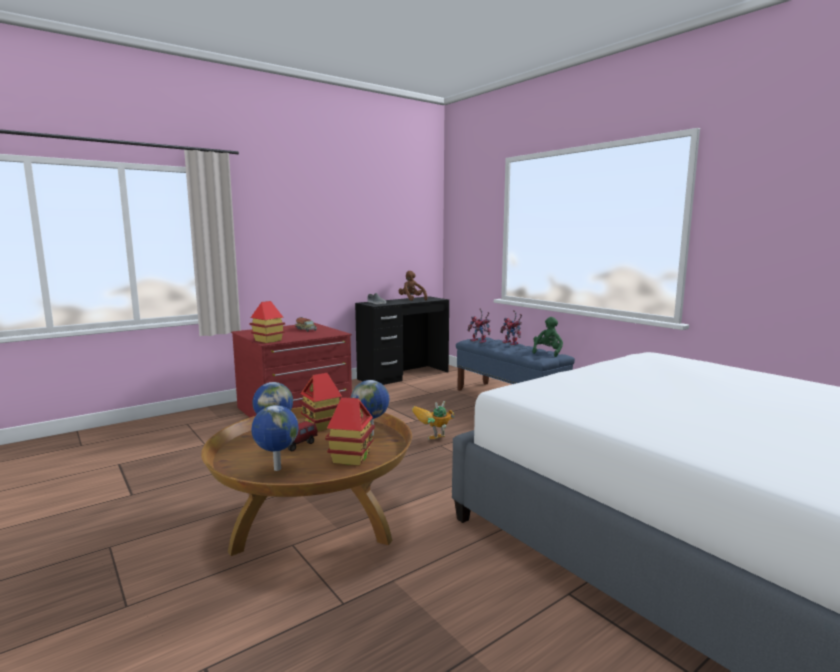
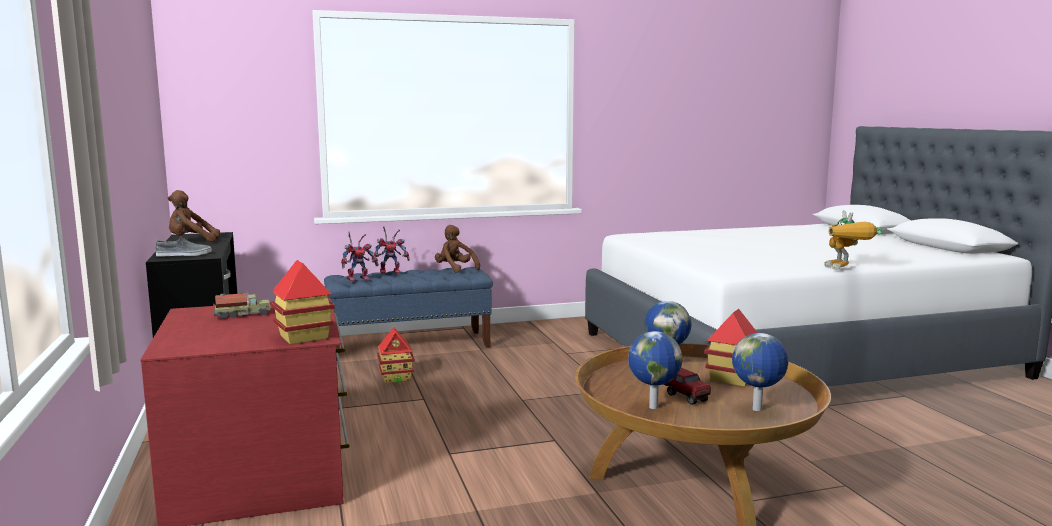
camera: 70 degrees left, 0 degrees up
(322, 425) = (621, 383): toy house -> toy house (396, 378)
(432, 442) = (508, 401): toy robot -> toy robot (846, 269)
(547, 352) = (455, 269): green plush toy -> brown plush toy

